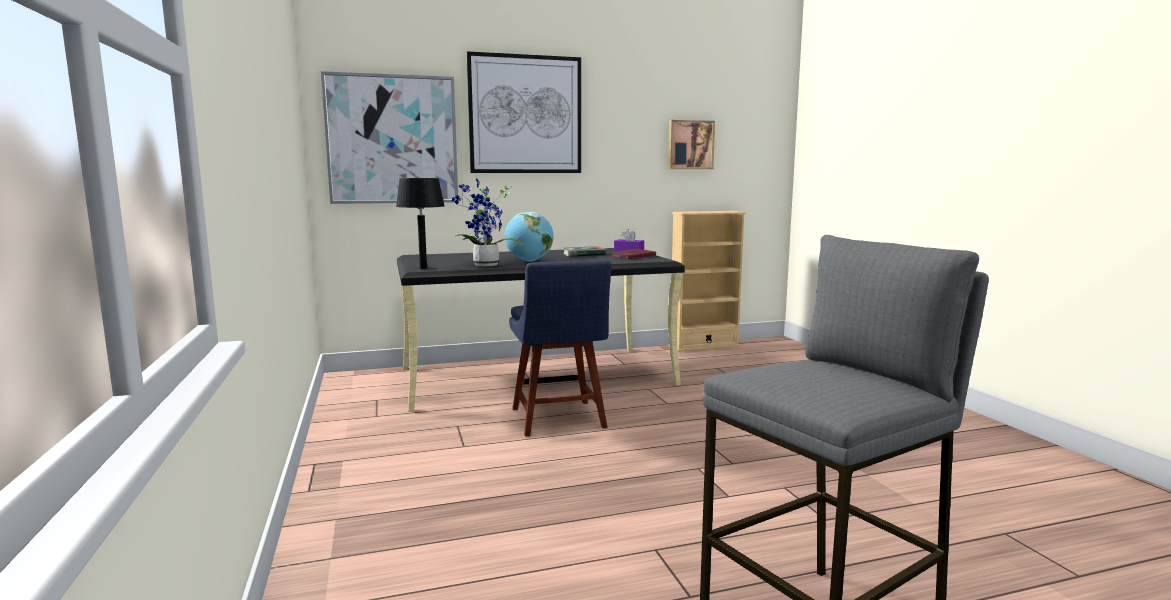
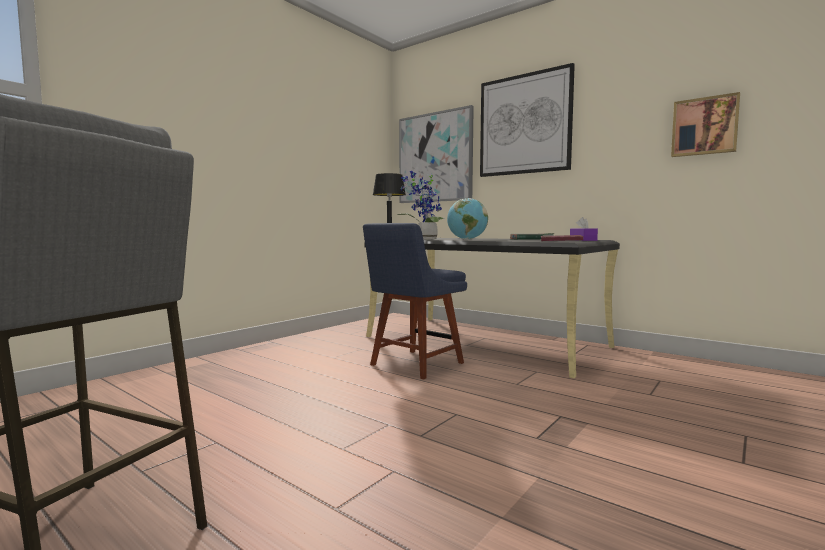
camera: 55 degrees right, 5 degrees down
(704, 346) = (708, 363): beige bookcase -> none

